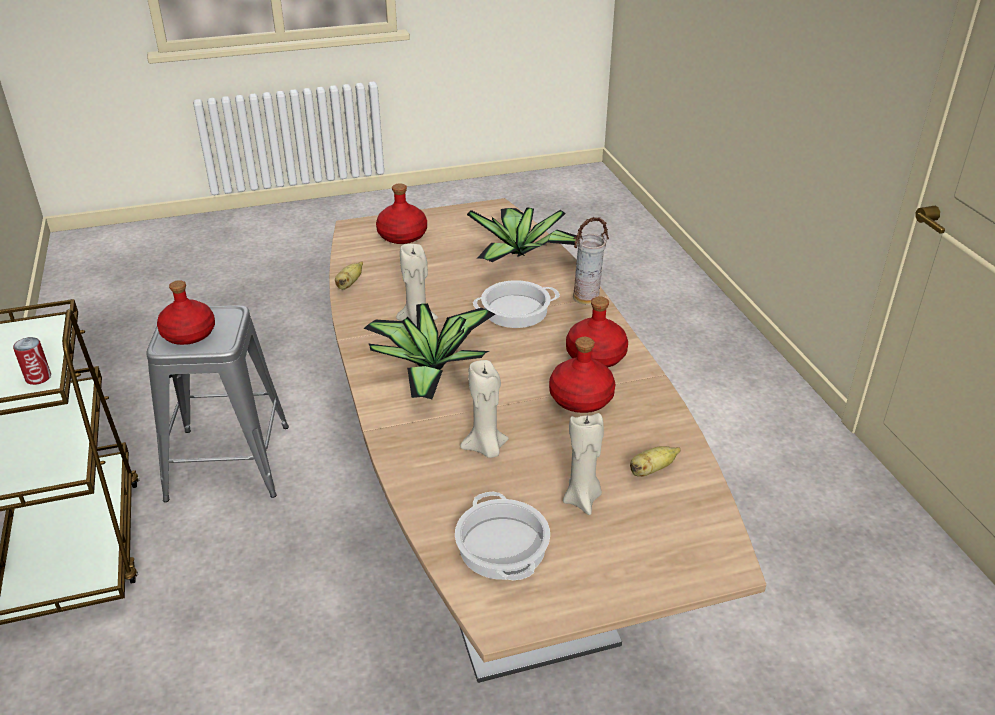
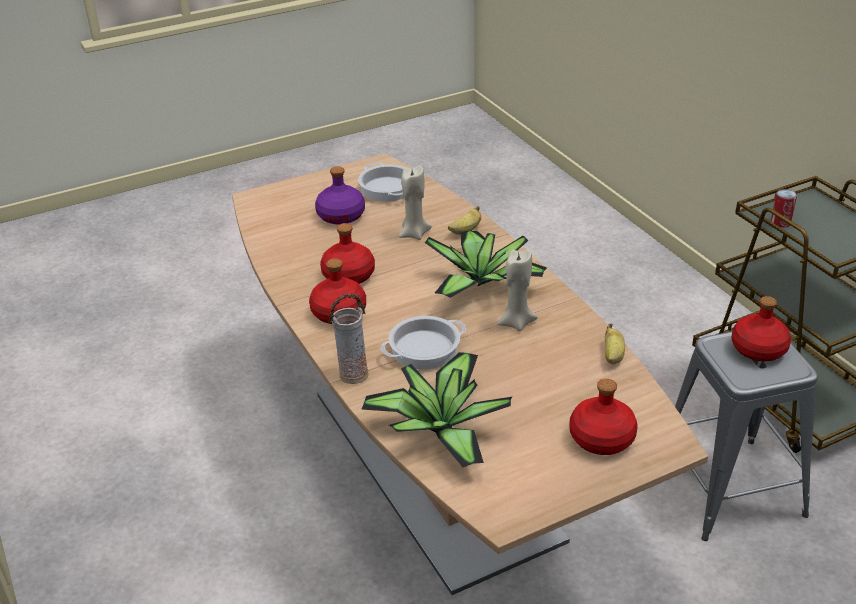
camera: 170 degrees right, 0 degrees up
(582, 499) = (341, 215): beige candle -> purple bottle
(651, 470) = (294, 236): banana -> banana (465, 231)

